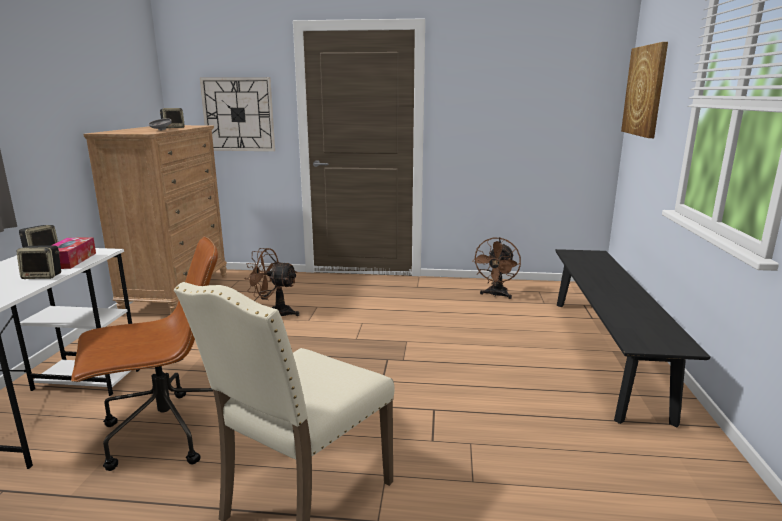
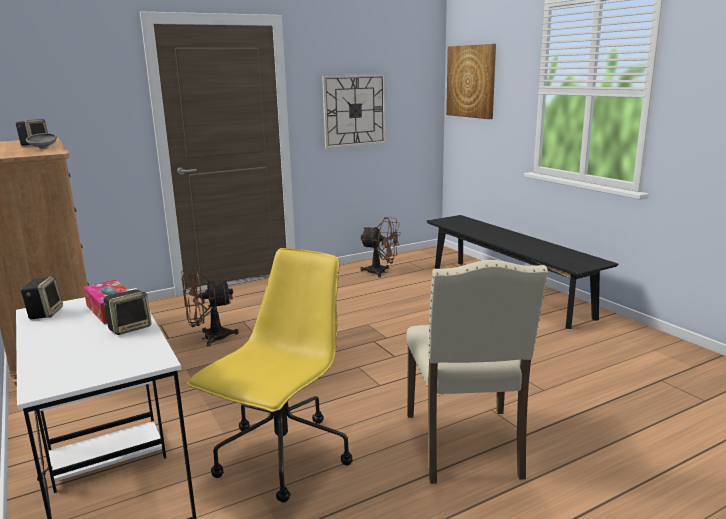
camera: 35 degrees left, 0 degrees up
(165, 432) = (282, 458): brown office chair -> yellow office chair
(238, 114) = (77, 122): wall clock -> wall clock (354, 110)
(496, 295) = (381, 272): brown fan -> brown fan turned 60 degrees counterclockwise

